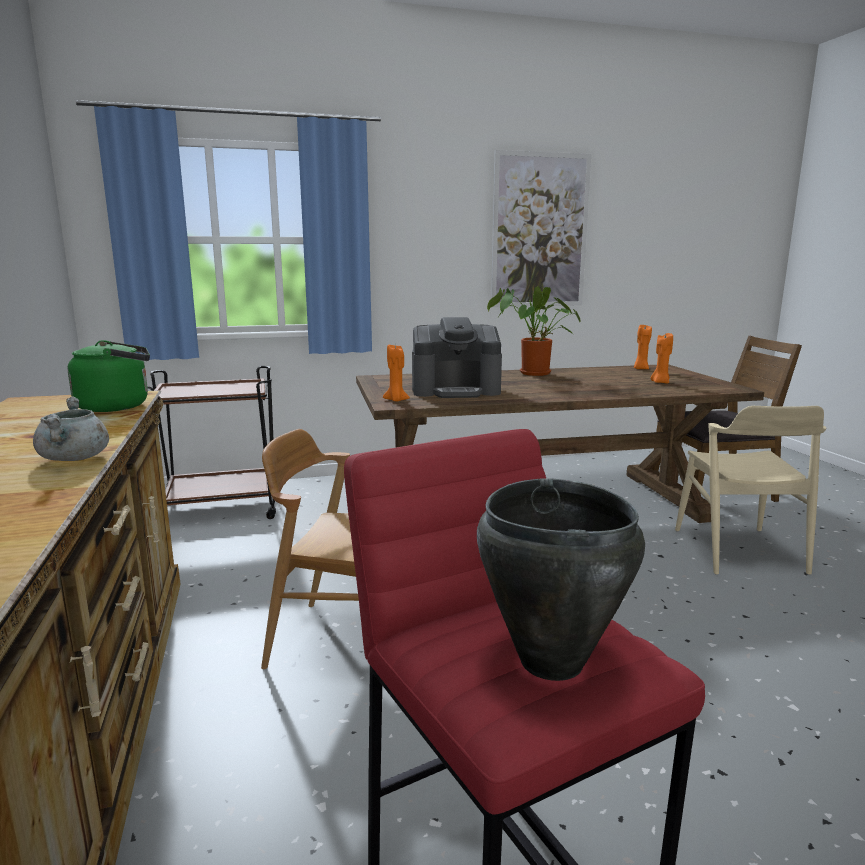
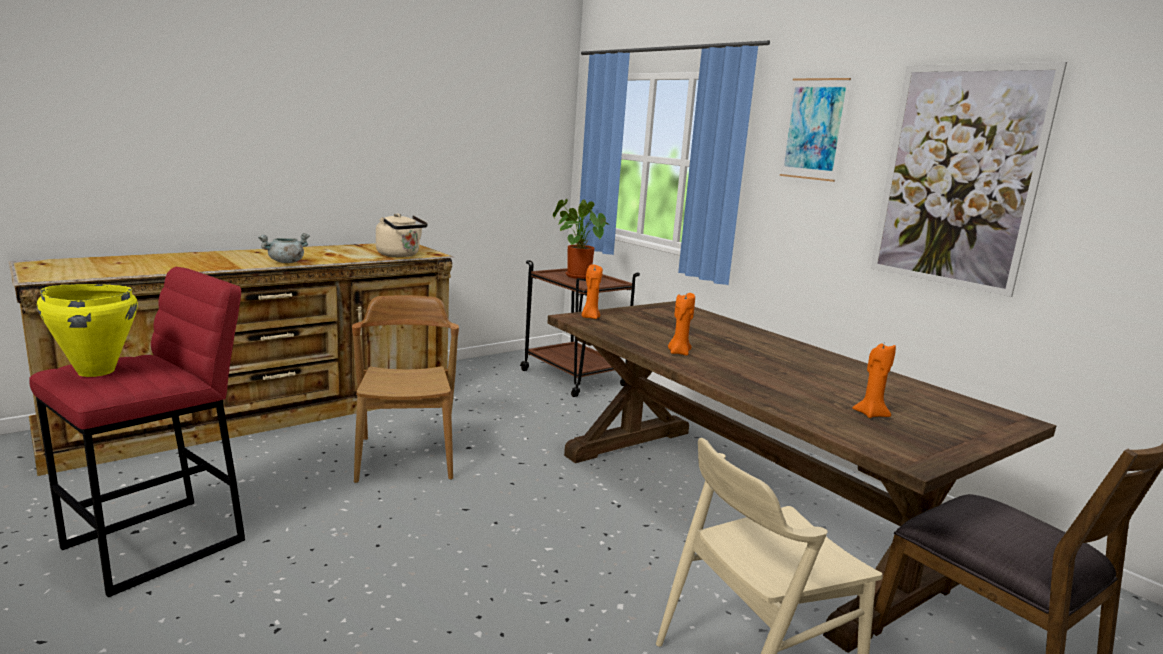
camera: 65 degrees right, 0 degrees up
(118, 406) = (400, 255): green kettle -> beige kettle
(424, 200) = (814, 129): none -> picture
(456, 390) = (660, 331): coffee machine -> none
(532, 373) = (803, 353): potted plant -> potted plant (576, 276)
(550, 662) = (95, 371): black cooking pot -> yellow cooking pot
(640, 369) = (961, 406): orange candle -> orange candle (679, 352)

